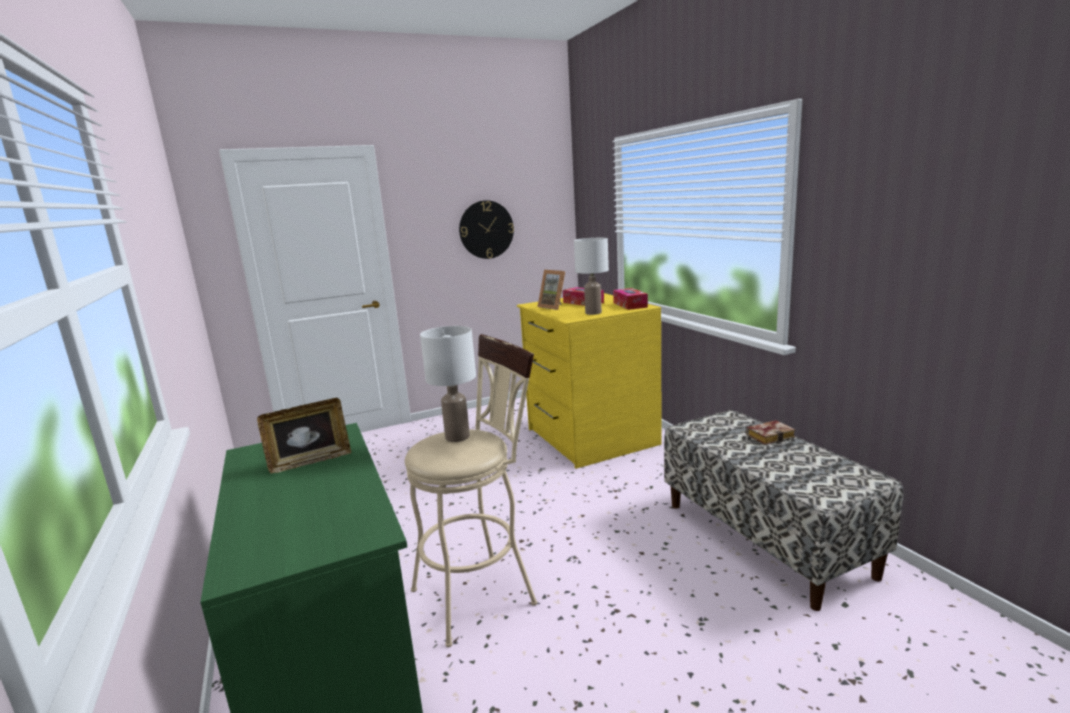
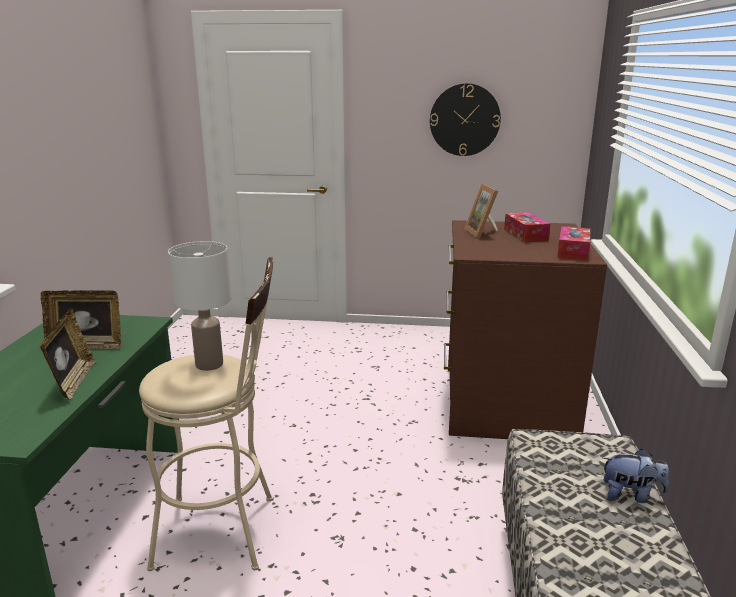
camera: 30 degrees right, 5 degrees up
(349, 485) = (73, 382): none -> picture frame
(590, 437) = (504, 403): yellow dresser -> brown dresser
(593, 313) = (509, 252): white table lamp -> none
(770, 435) = (631, 495): book -> plush toy

